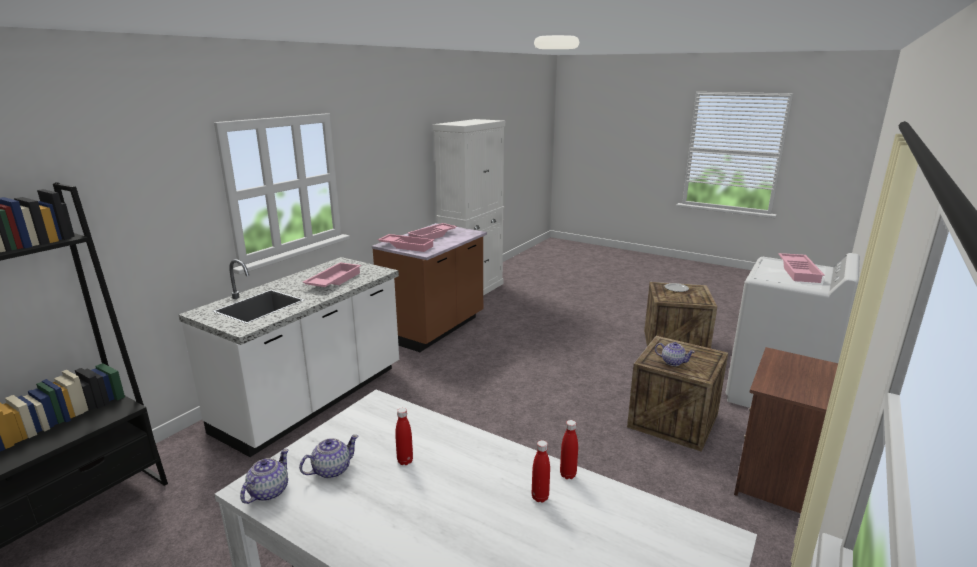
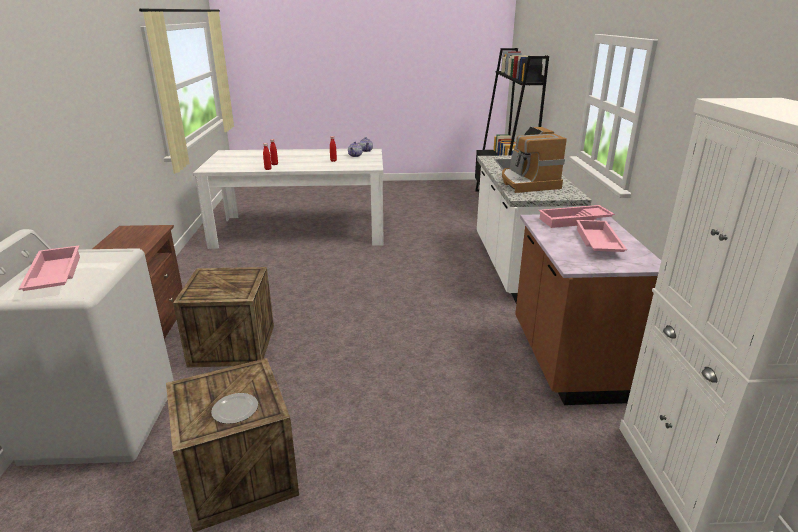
camera: 145 degrees right, 5 degrees up
(333, 280) = (527, 183): pink tray -> coffee machine
(672, 362) = (231, 276): teapot -> none

